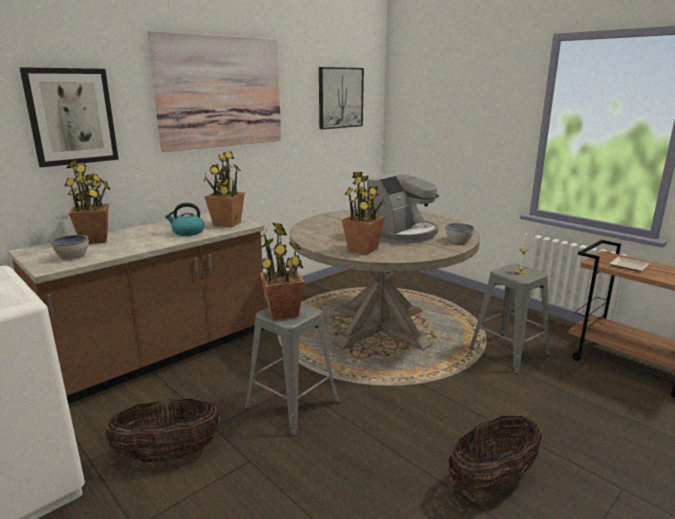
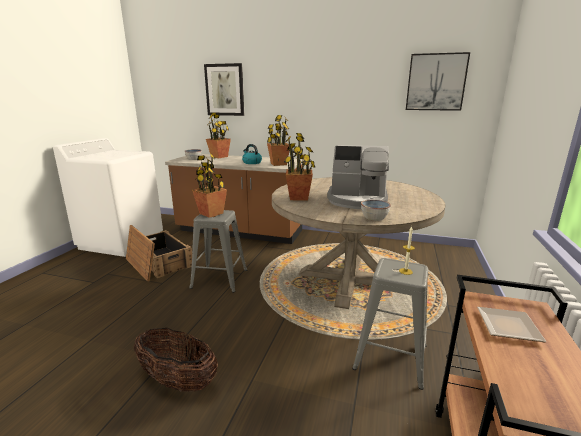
camera: 60 degrees right, 0 degrees up
(168, 455) = (158, 262): basket -> crate
(220, 92) = (313, 77): picture -> none

